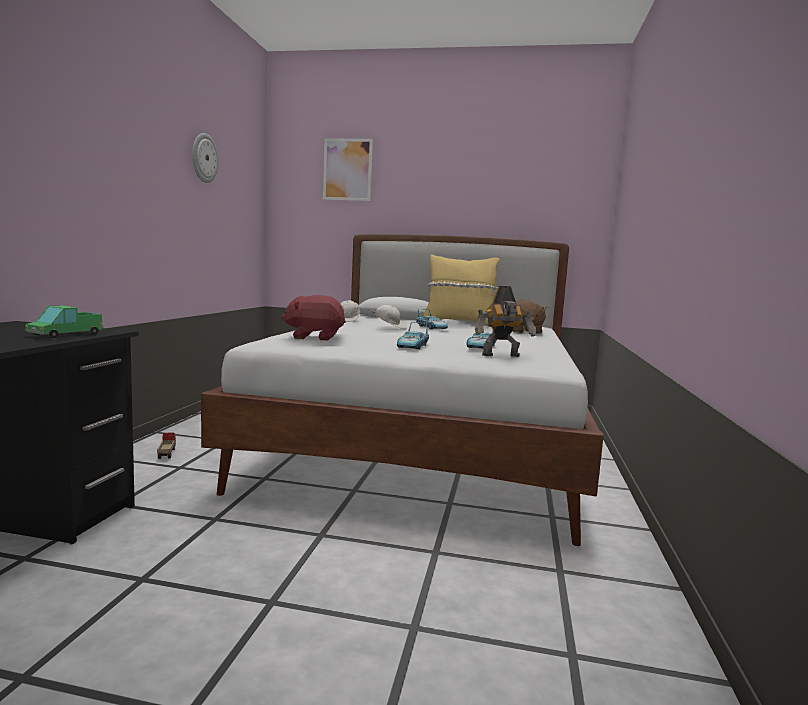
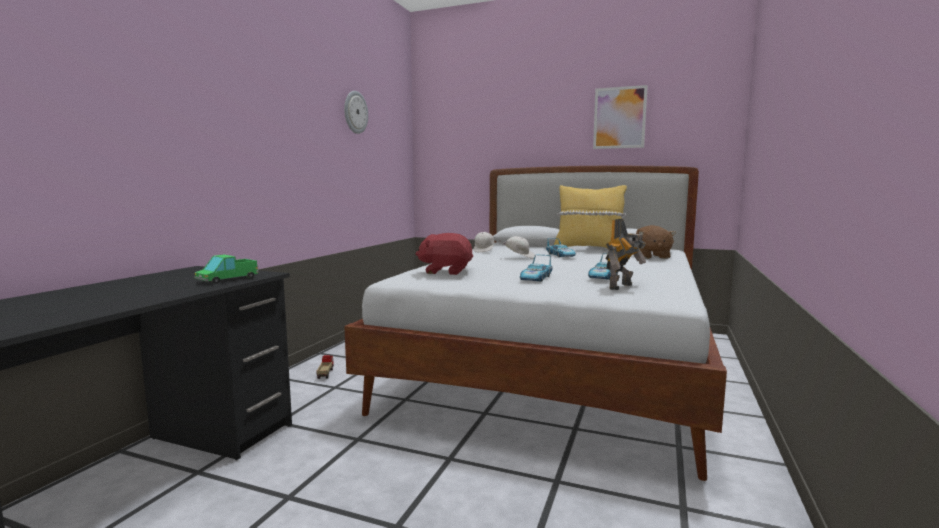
camera: 10 degrees right, 0 degrees up
(347, 170) = (483, 111): picture -> picture (619, 118)
(502, 356) = (622, 287): toy robot -> toy robot turned 45 degrees counterclockwise

